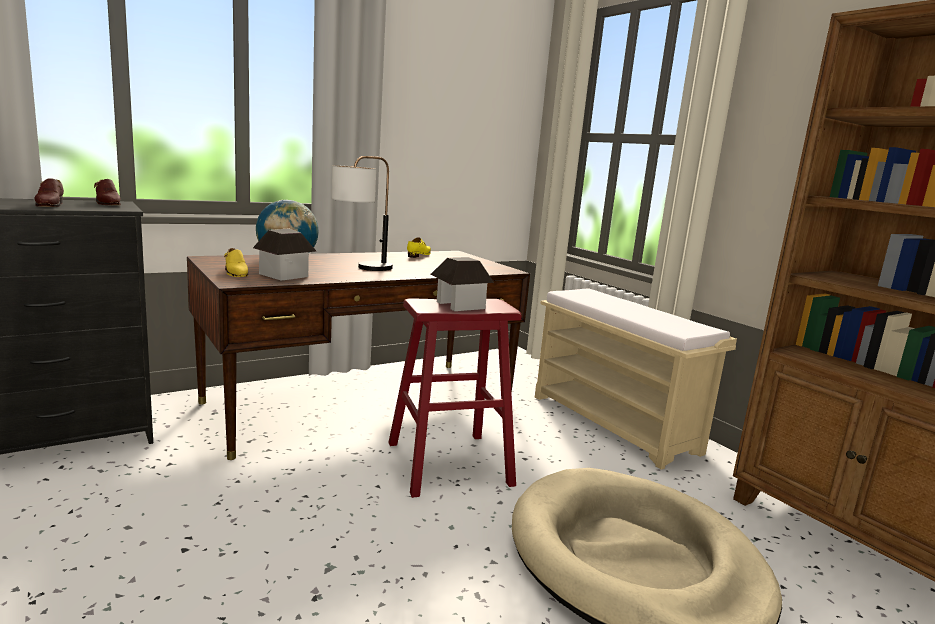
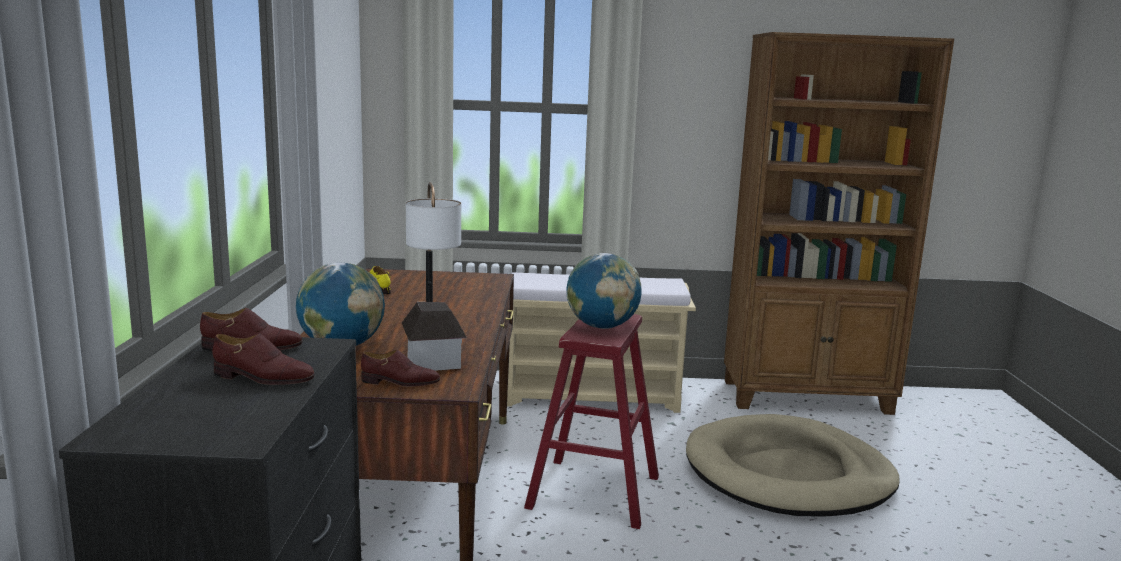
camera: 55 degrees left, 0 degrees up
(235, 273) = (400, 382): yellow shoe -> brown shoe
(459, 305) = (602, 327): toy house -> globe

